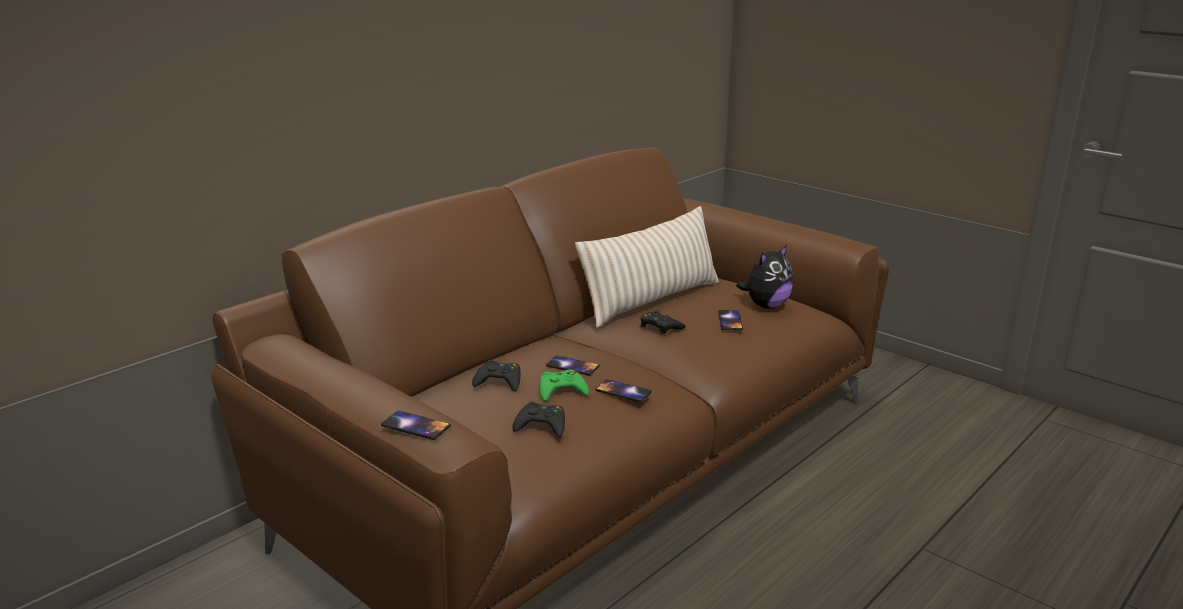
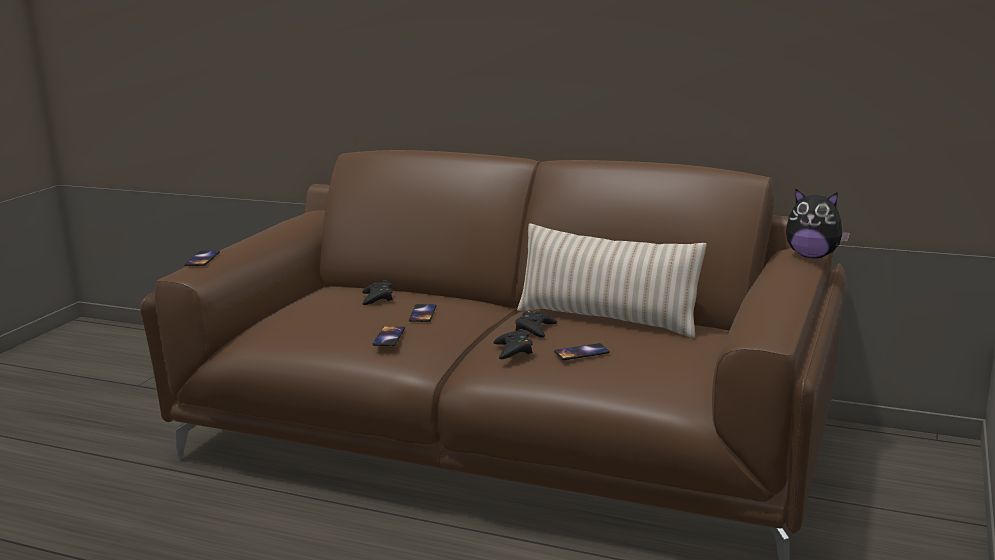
camera: 70 degrees right, 5 degrees down
(541, 425) = (314, 322): black game controller -> black game controller (513, 350)
(561, 390) = (374, 317): green game controller -> none
(766, 305) = (651, 365): plush toy -> plush toy (813, 256)

